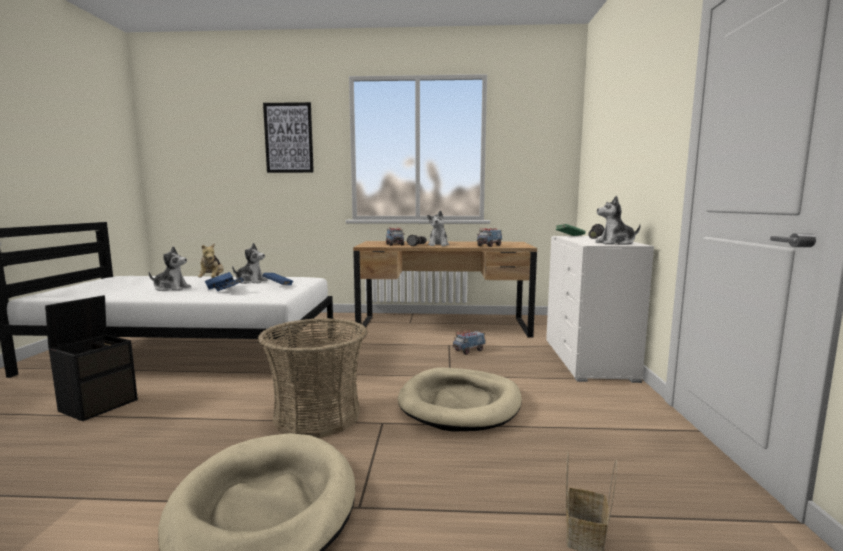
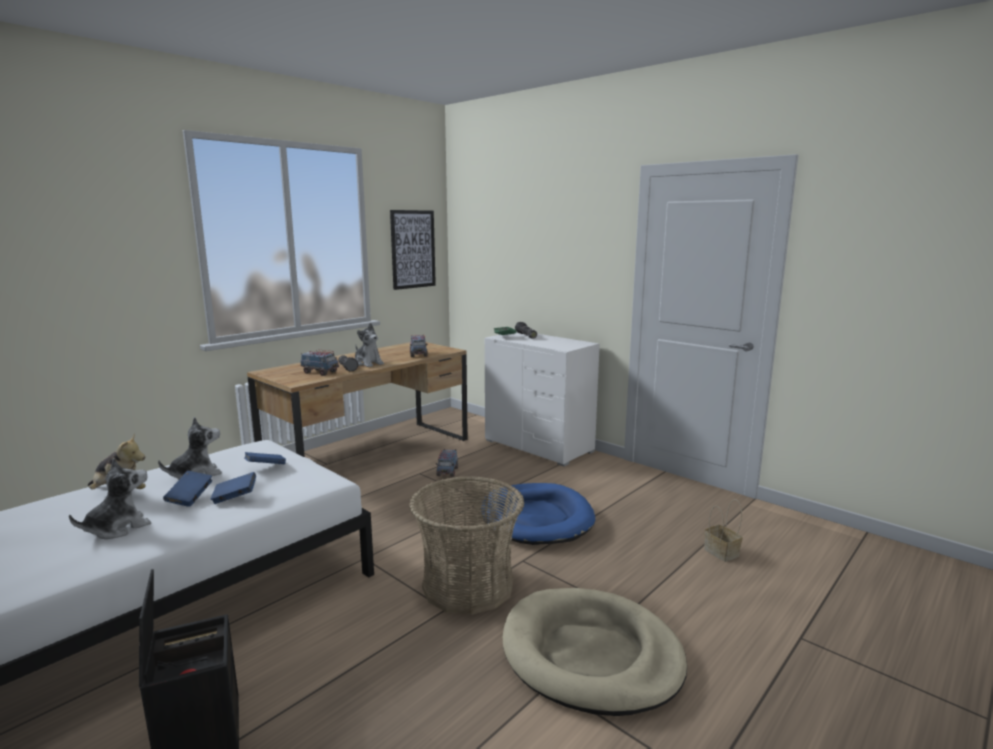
camera: 50 degrees left, 5 degrees up
(288, 138) = (84, 223): picture -> picture (413, 249)
(460, 403) = (536, 518): beige dog bed -> blue dog bed
(616, 243) = (571, 344): plush toy -> none

